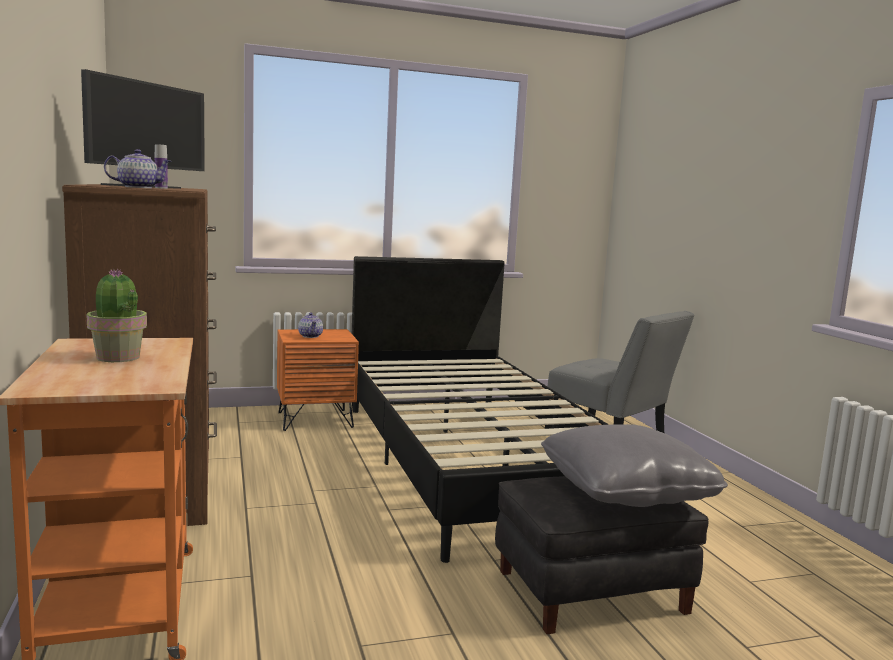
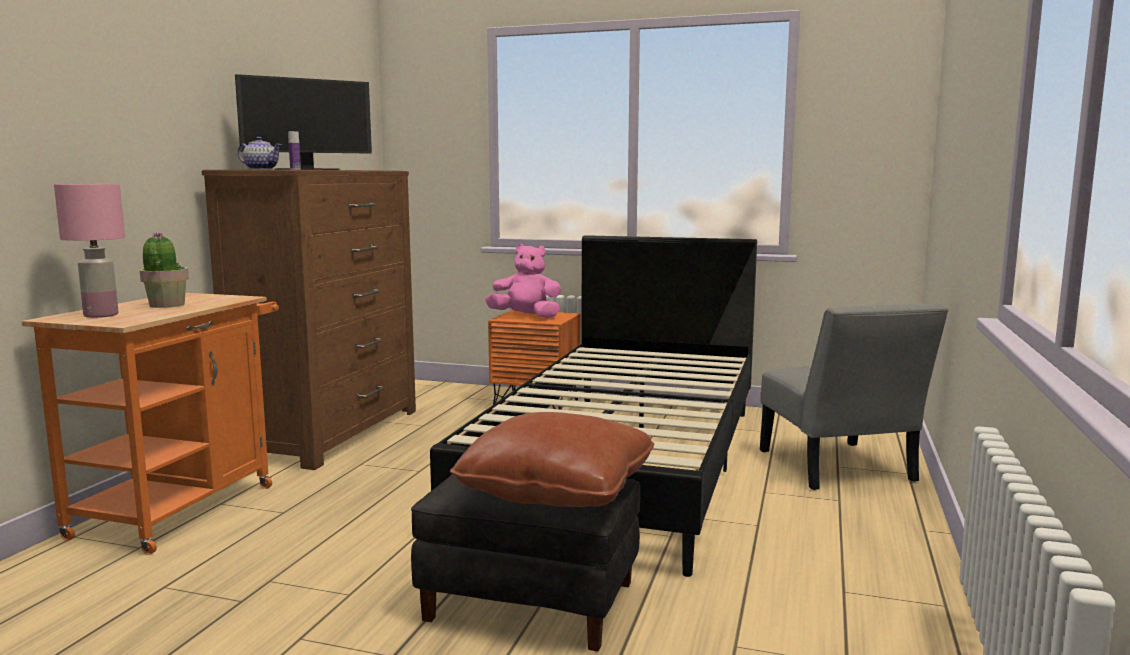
camera: 35 degrees right, 0 degrees up
(88, 379) = (101, 315): none -> pink table lamp
(310, 336) = (526, 317): teapot -> pink plush toy
(626, 491) = (557, 490): grey pillow -> brown pillow

